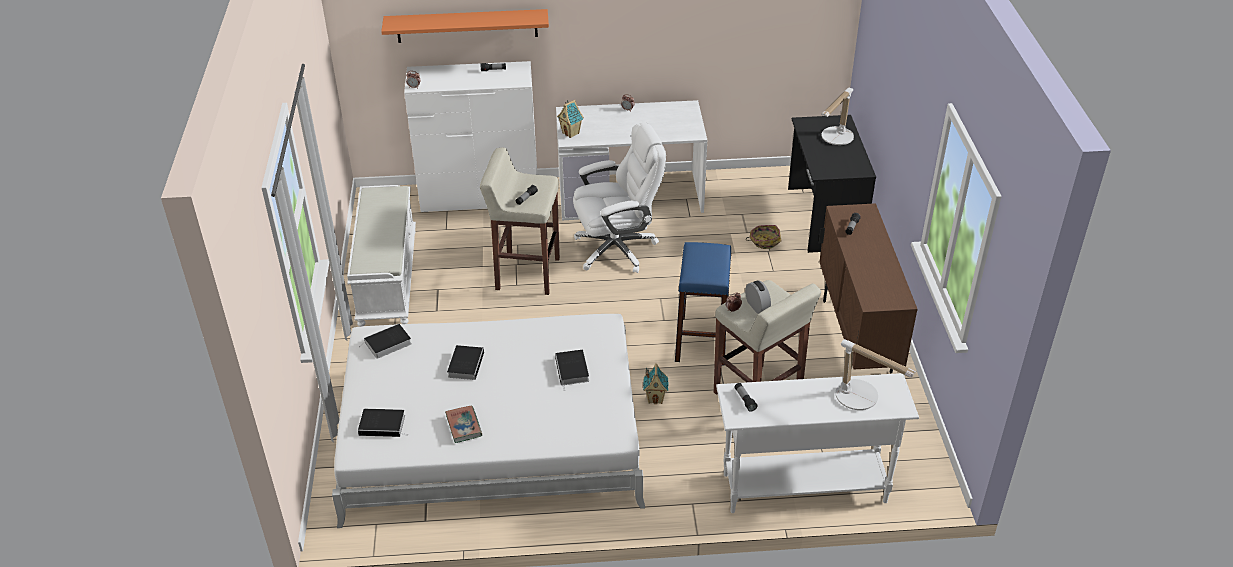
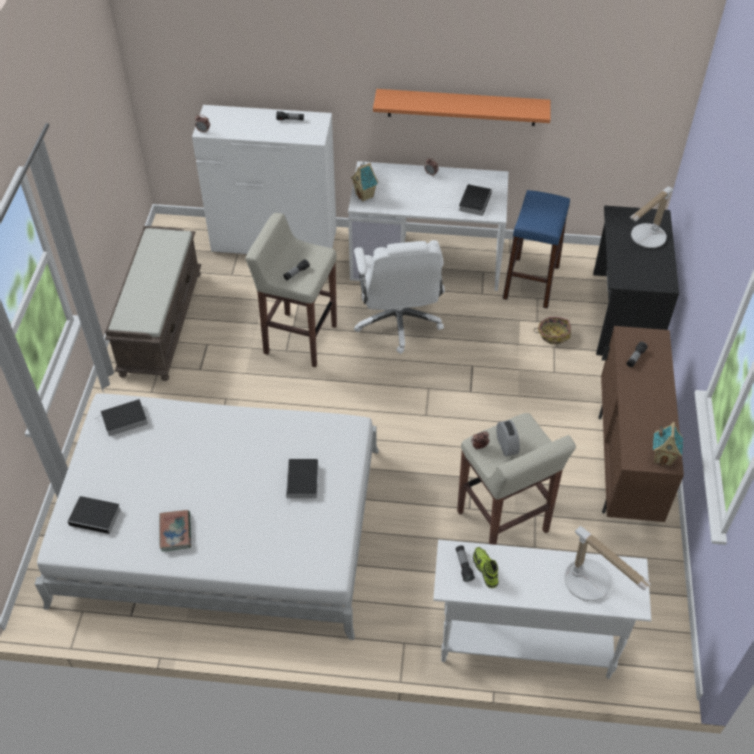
camera: 10 degrees right, 10 degrees up
(386, 277) = (160, 322): white bench -> brown bench
(466, 364) = (196, 456): book -> book (475, 201)
(467, 26) = (266, 69): orange shelf -> orange shelf (461, 107)
(617, 248) = (398, 321): white office chair -> white office chair turned 90 degrees clockwise
(655, 398) = (395, 508): toy house -> toy house (663, 457)
(701, 340) = (459, 446): blue stool -> blue stool (531, 282)
(764, 400) = (485, 570): none -> shoe

